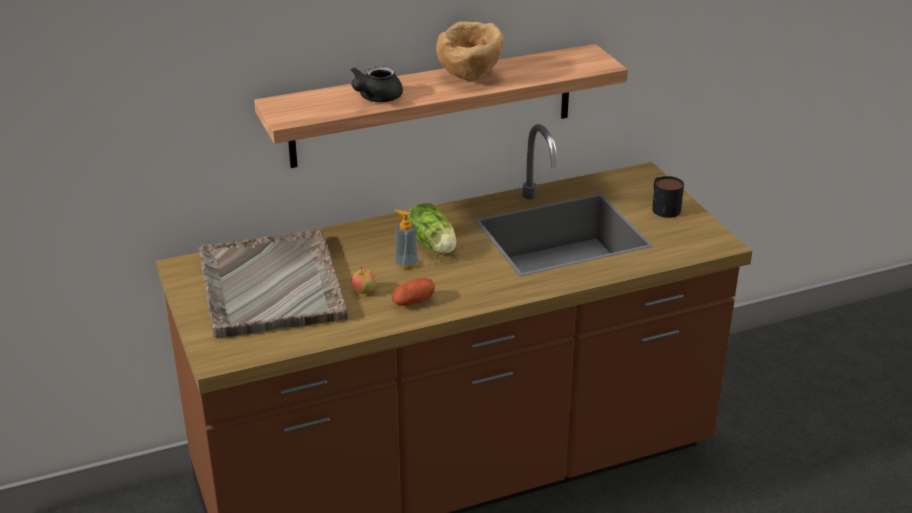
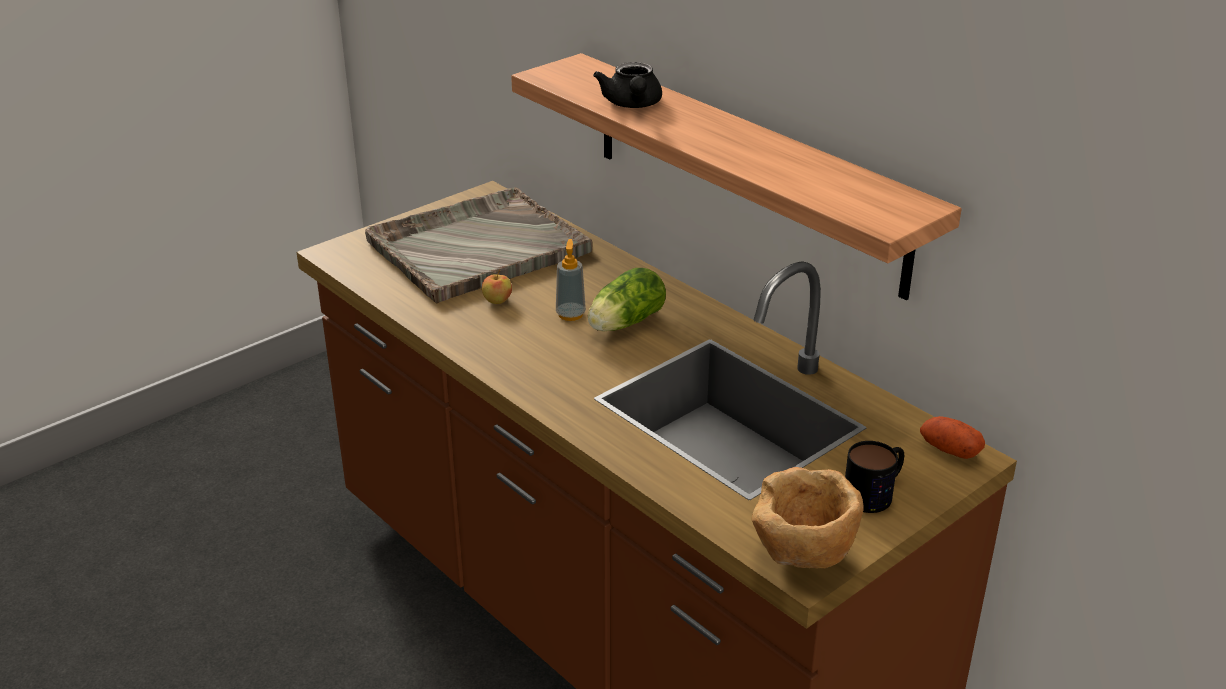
camera: 70 degrees right, 0 degrees up
(375, 98) = (632, 105): black teapot -> black teapot turned 105 degrees counterclockwise
(413, 302) = (491, 335): potato -> potato (949, 450)
(470, 77) = (744, 144): brown bowl -> brown bowl (802, 557)

